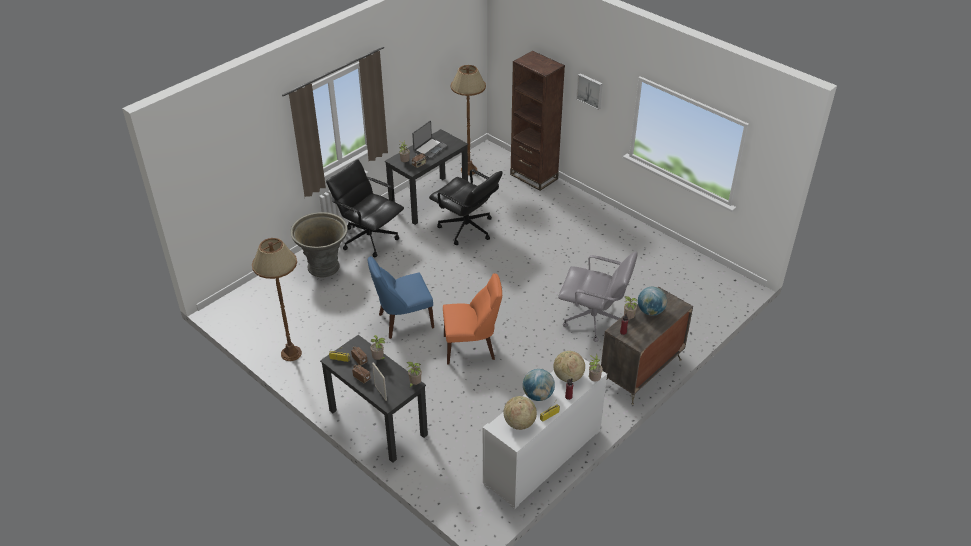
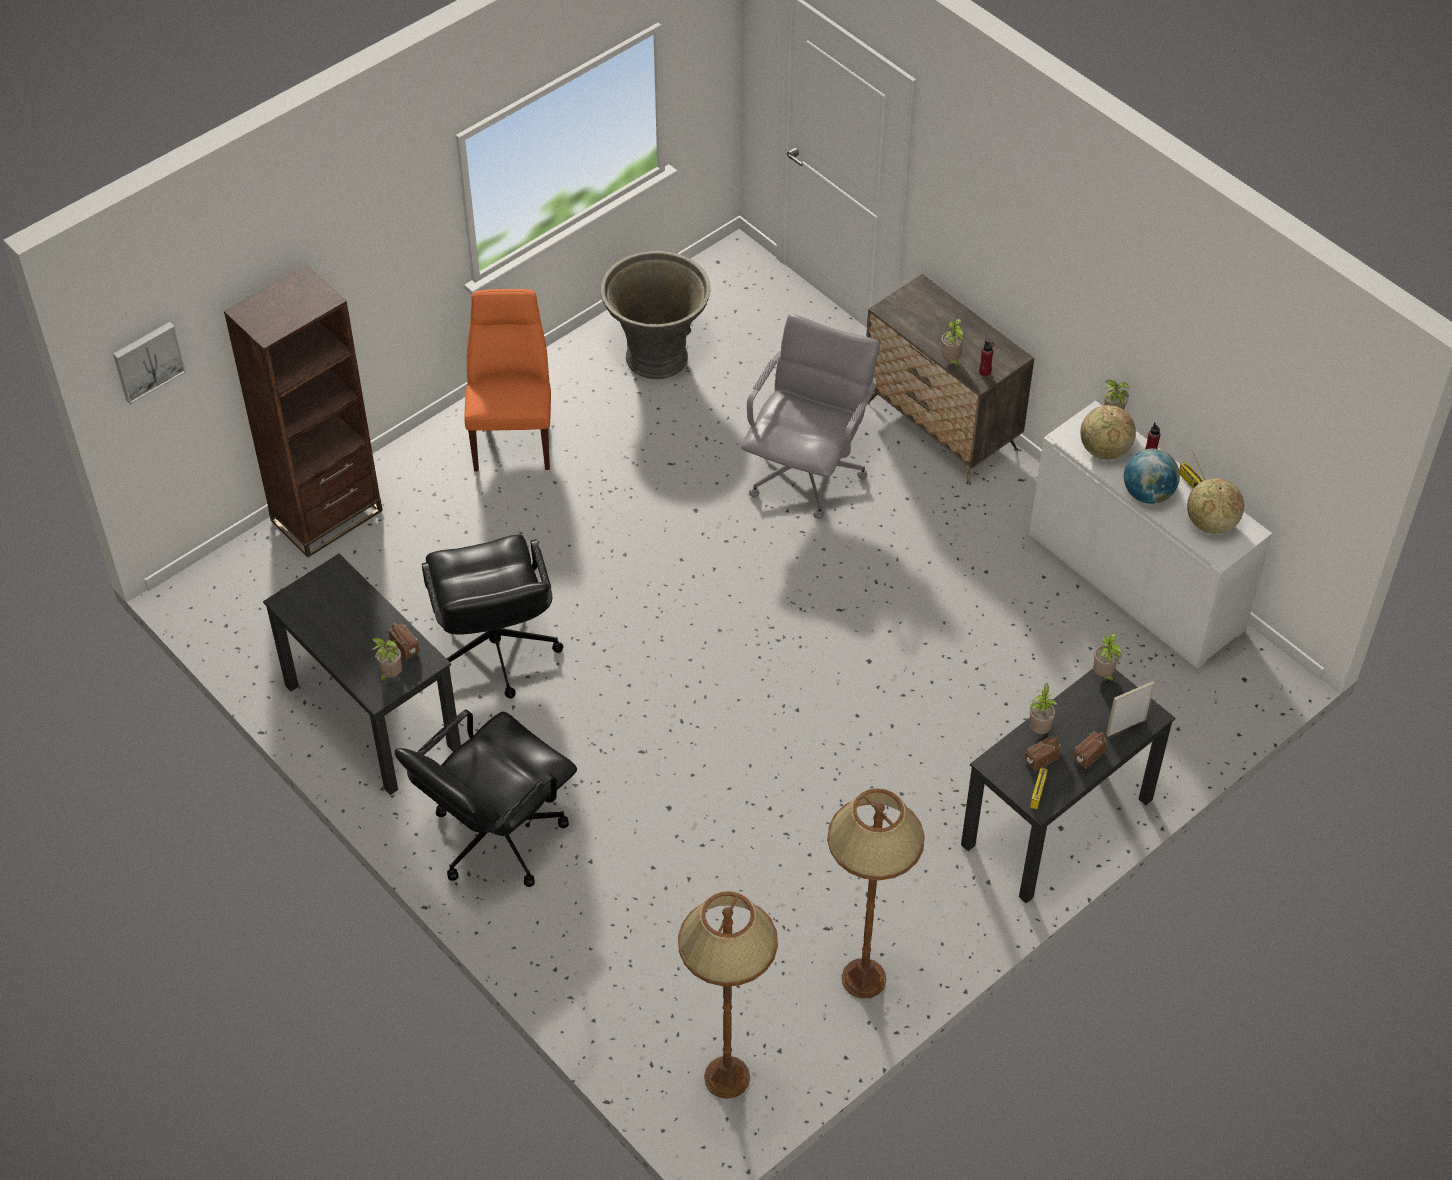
camera: 85 degrees left, 10 degrees up
(324, 267) = (587, 925): grey planter -> grey planter (657, 356)
(403, 321) = (781, 775): blue chair -> none
(430, 149) = (344, 625): laptop -> none
(466, 229) = (495, 650): black office chair -> black office chair turned 120 degrees clockwise
(469, 170) = (271, 632): brown floor lamp -> brown floor lamp (726, 1077)
(472, 347) = (866, 664): orange chair -> orange chair (513, 433)
(590, 90) = (367, 256): picture -> picture (147, 360)
(650, 311) = (933, 329): globe -> none

